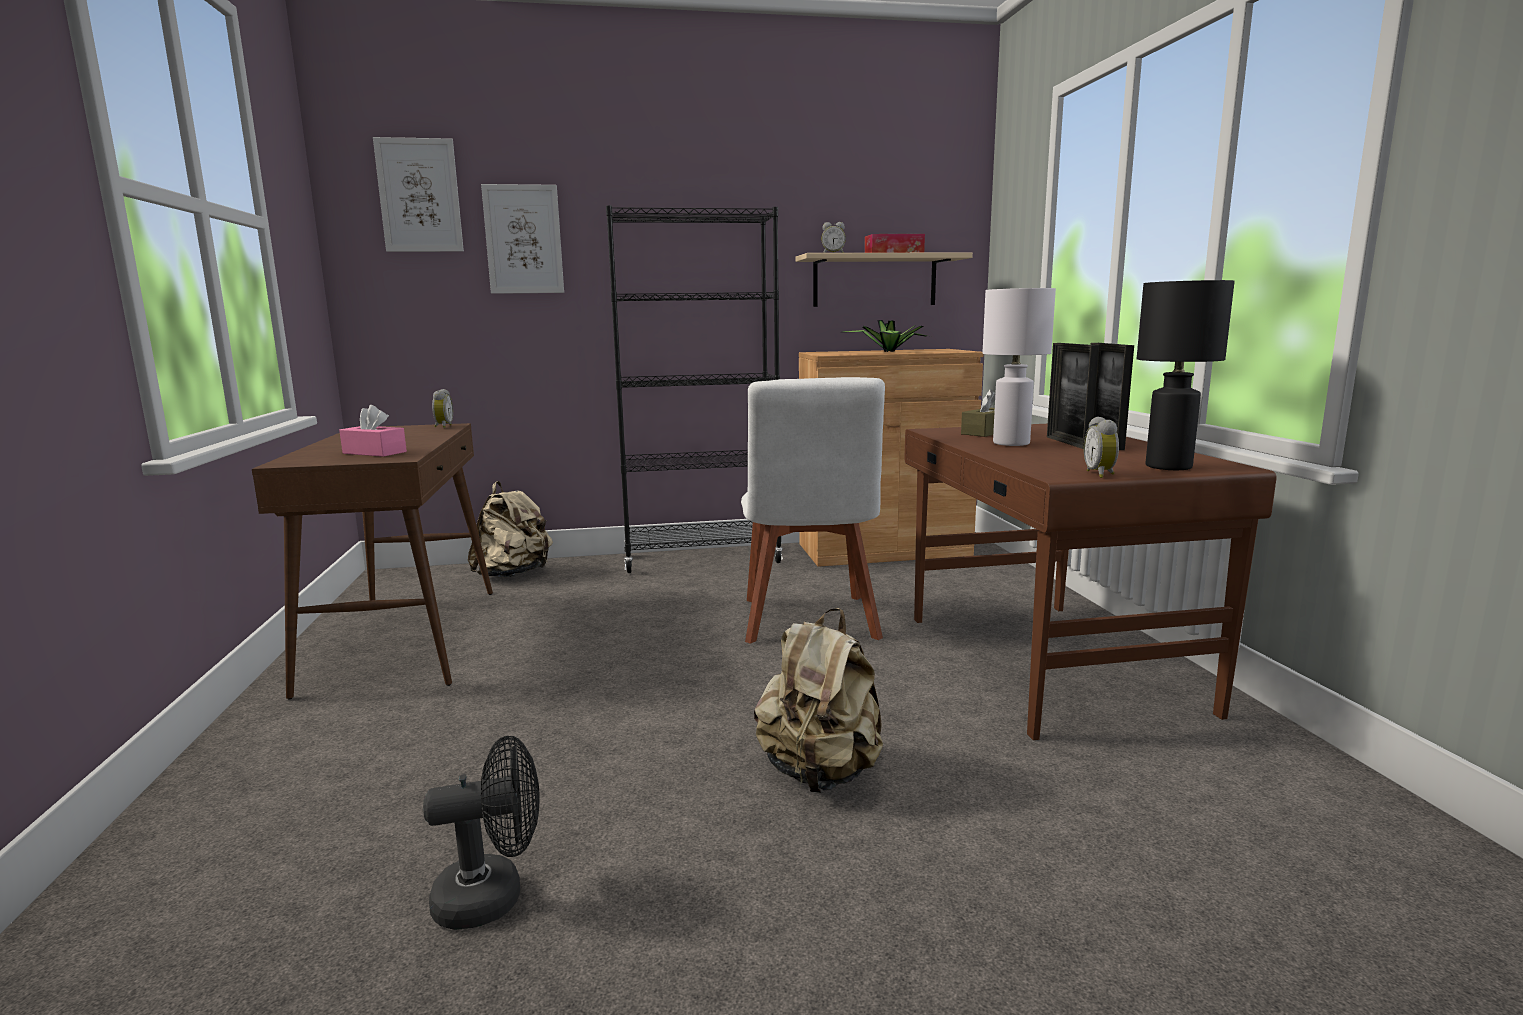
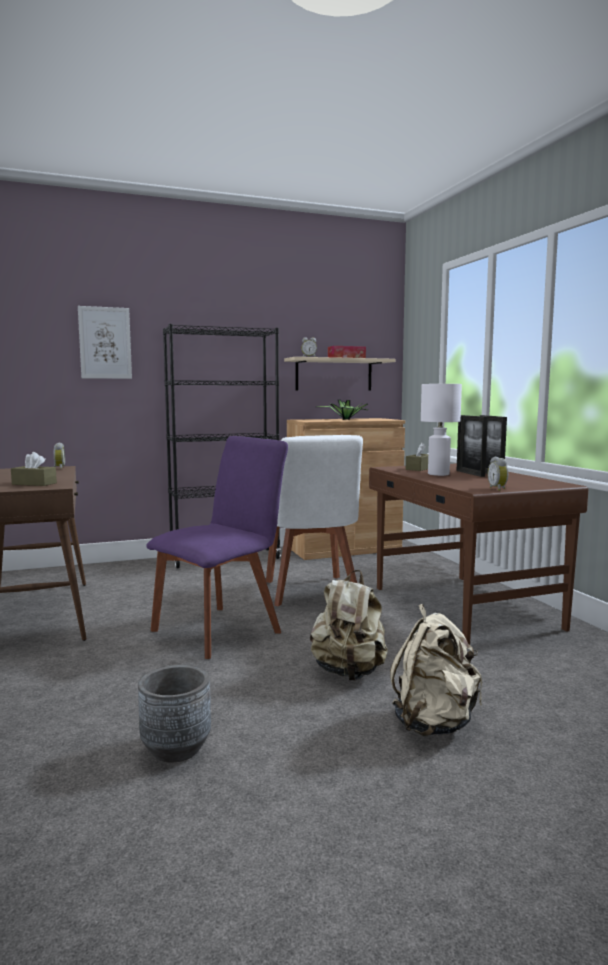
camera: 10 degrees left, 5 degrees down
(374, 452) = (34, 484): pink tissue box -> brown tissue box
(419, 195) = (34, 312): picture -> none
(493, 896) = (176, 748): black fan -> grey planter
(513, 574) = (94, 572): beige backpack -> beige backpack (434, 723)
(650, 679) = (221, 629): none -> purple chair
(1168, 467) = (531, 485): black table lamp -> none

